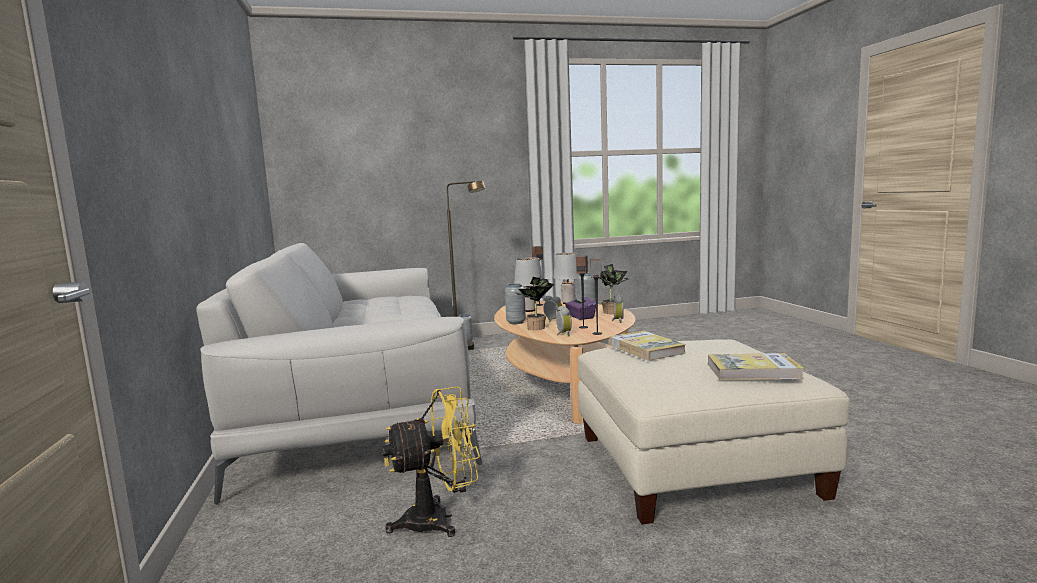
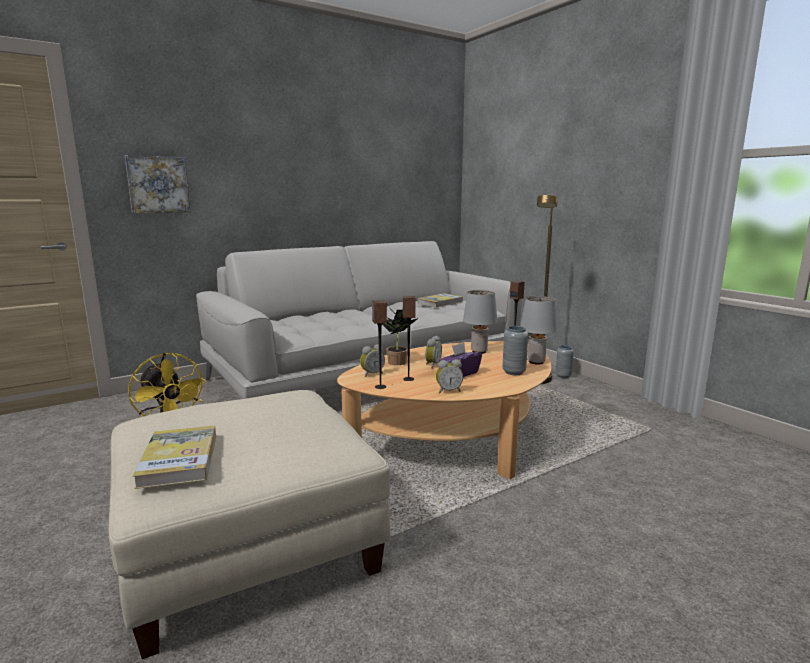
camera: 70 degrees right, 5 degrees up
(132, 160) = (158, 184): none -> picture
(516, 322) = (418, 353): grey vase -> none
(611, 312) = (500, 385): potted plant -> none
(645, 349) = (280, 405): book -> book (440, 302)

